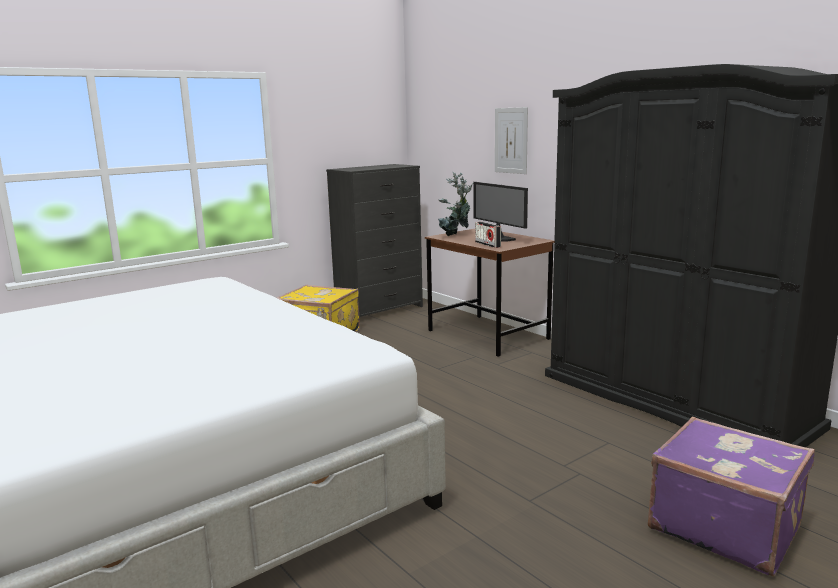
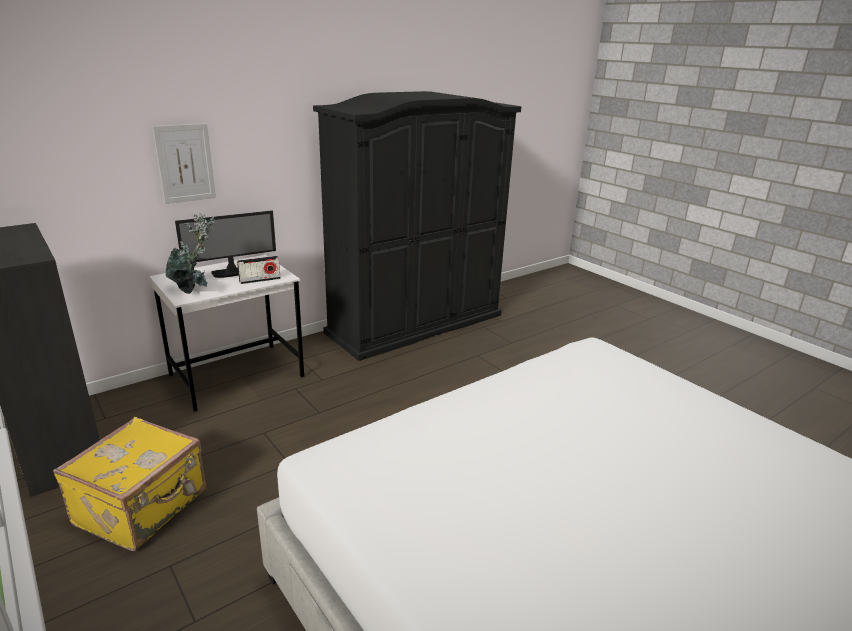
camera: 90 degrees left, 10 degrees up
(488, 335) = (237, 376): brown desk -> white desk
(724, 526) = (563, 342): purple suitcase -> none

